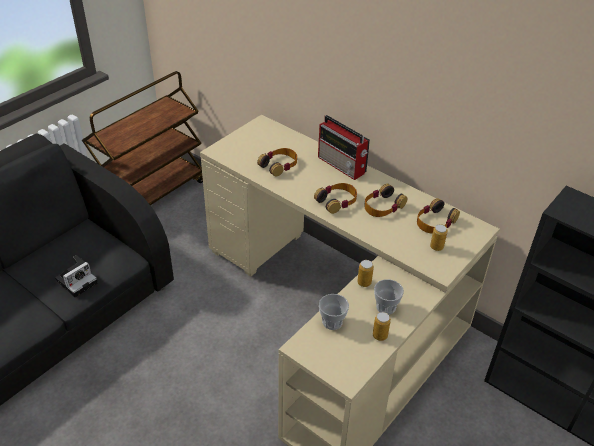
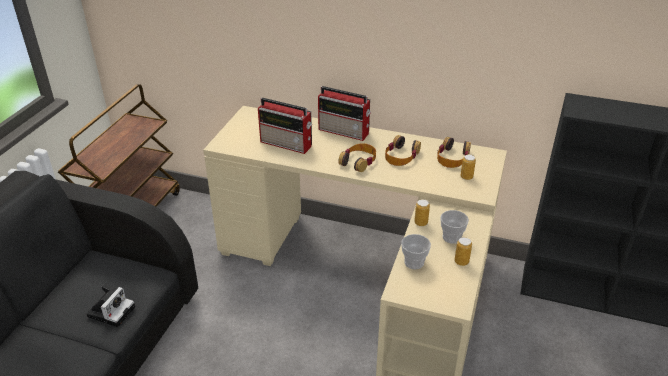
camera: 20 degrees left, 5 degrees down
(279, 165) = (287, 144): headphones -> radio

